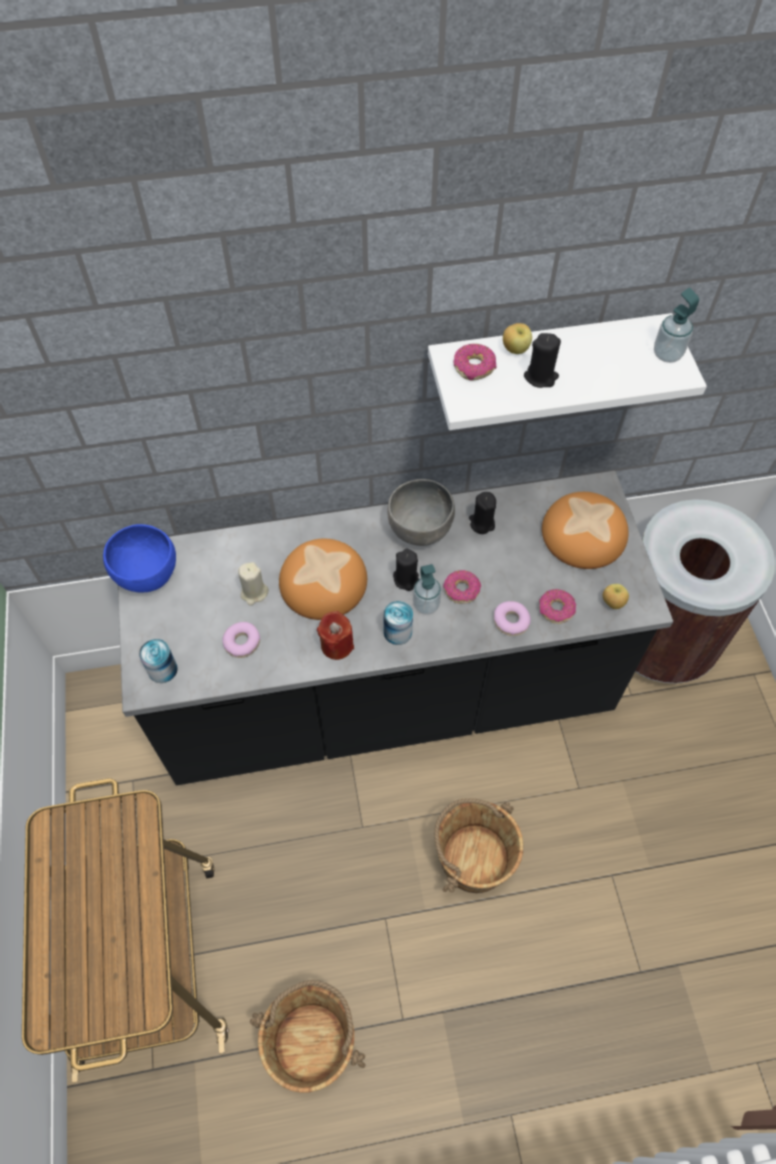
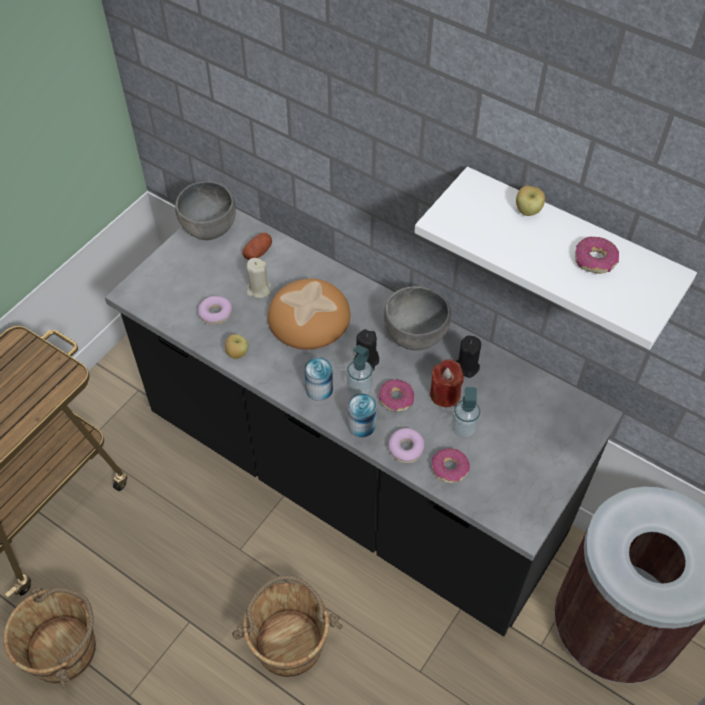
camera: 45 degrees right, 5 degrees down
(148, 576) = (209, 229): blue bowl -> grey bowl
(162, 669) = (153, 291): can -> can (361, 425)
(216, 562) = (258, 253): none -> potato
(337, 645) = (270, 364): red candle -> red candle (445, 394)
(474, 367) = (480, 202): donut -> donut (595, 260)
(541, 377) = (522, 242): black candle -> none
(583, 533) = (538, 435): bread -> none
(612, 603) = (499, 501): apple -> apple (237, 354)
(667, 354) = (649, 297): soap dispenser -> soap dispenser (464, 428)

